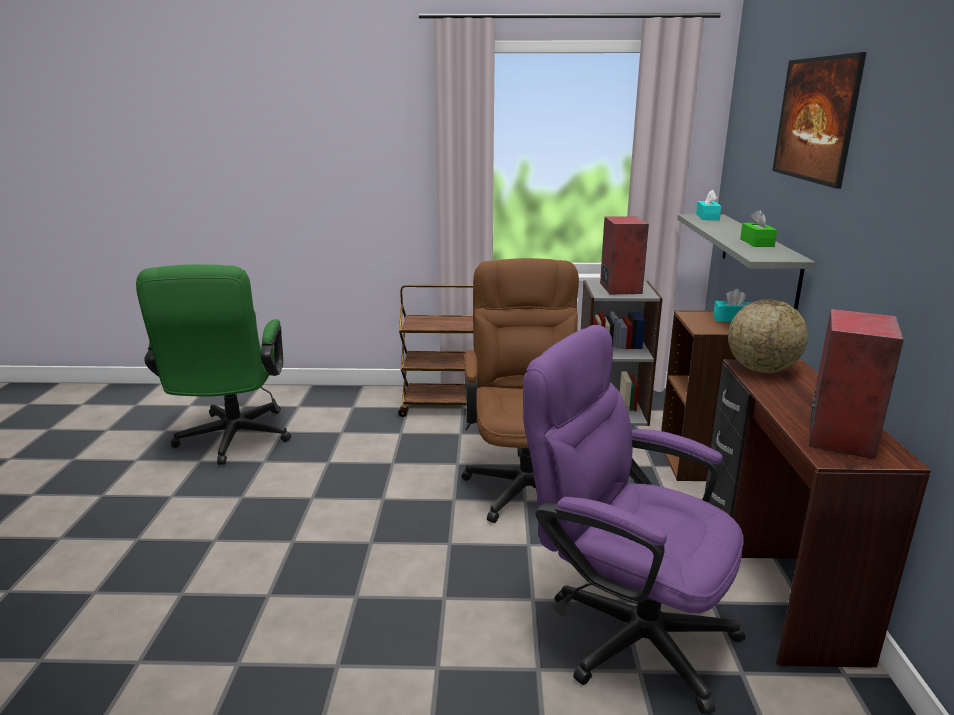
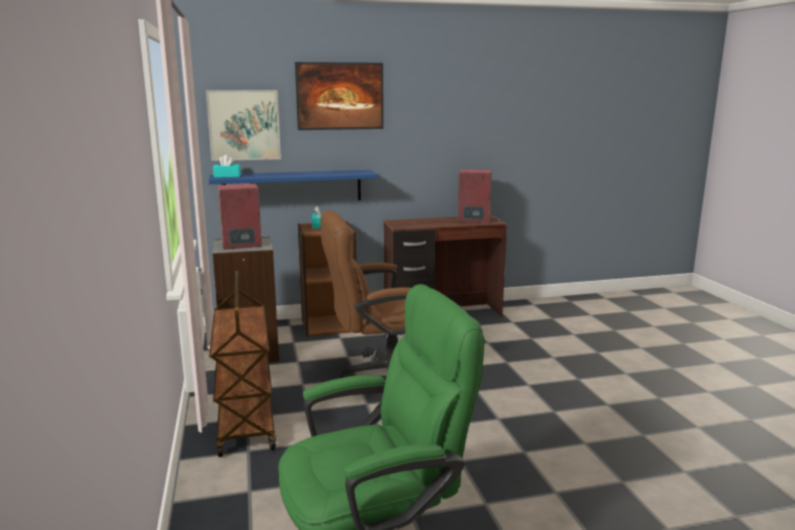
camera: 105 degrees left, 5 degrees down
(625, 629) = (508, 341): purple office chair -> none
(749, 155) = (244, 125): none -> picture
(756, 243) = (325, 172): green tissue box -> none
(759, 257) = (293, 187): grey shelf -> blue shelf
(761, 370) = (405, 225): globe -> none

